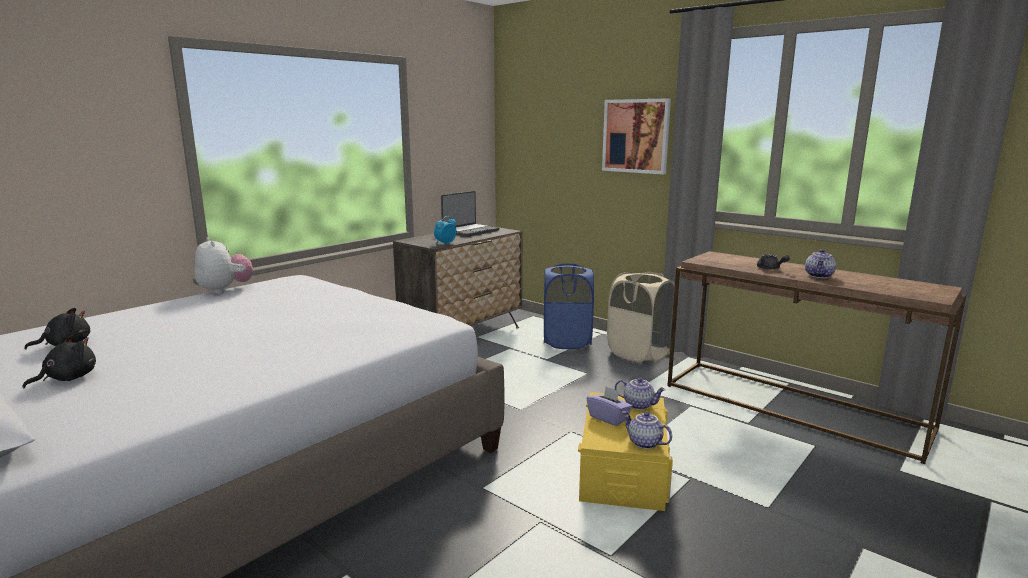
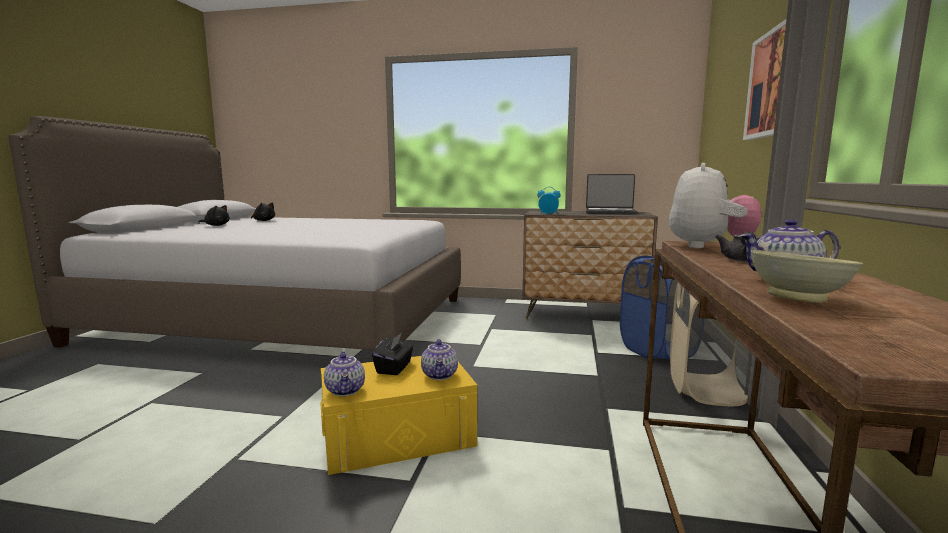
camera: 60 degrees right, 5 degrees down
(225, 290) = (379, 219): plush toy -> plush toy (708, 247)
(608, 418) = (394, 368): purple tissue box -> black tissue box
(644, 443) = (346, 390): teapot -> teapot turned 150 degrees clockwise
(859, 284) = (799, 299): none -> beige bowl

